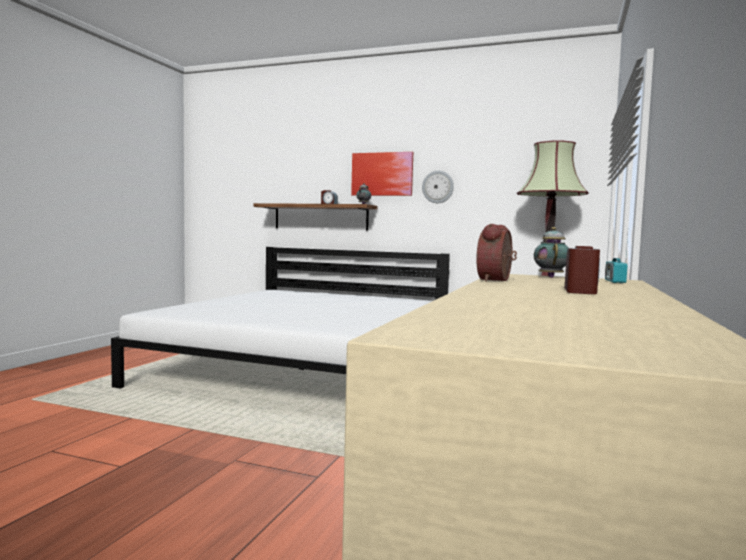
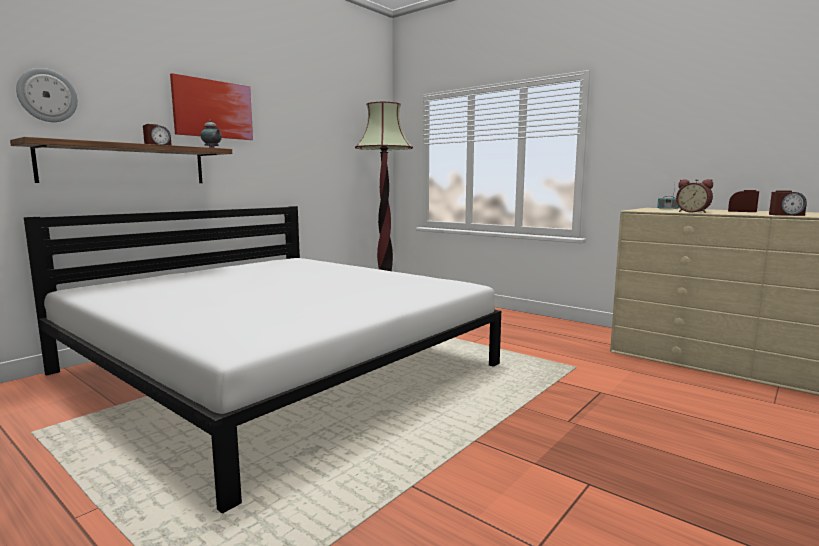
camera: 70 degrees left, 5 degrees up
(438, 187) = (276, 132): wall clock -> wall clock (47, 95)
(476, 293) = (786, 215): none -> alarm clock
(551, 277) = (648, 209): teapot -> none

